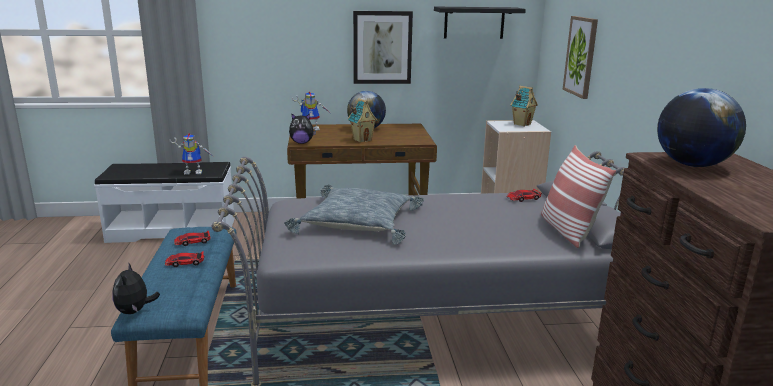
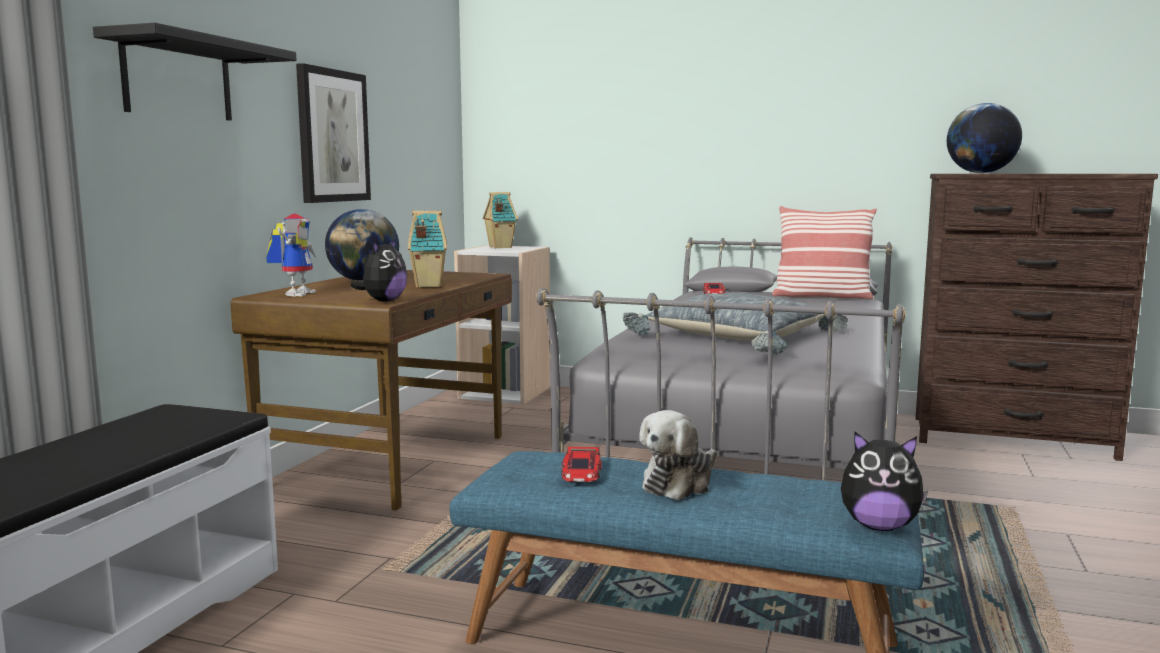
camera: 65 degrees left, 10 degrees down
(185, 262) = (679, 483): toy car -> plush toy
(195, 172) = (187, 428): toy robot -> none
(474, 22) = (414, 102): black shelf -> black shelf (178, 79)
(581, 56) = (600, 137): picture -> none

